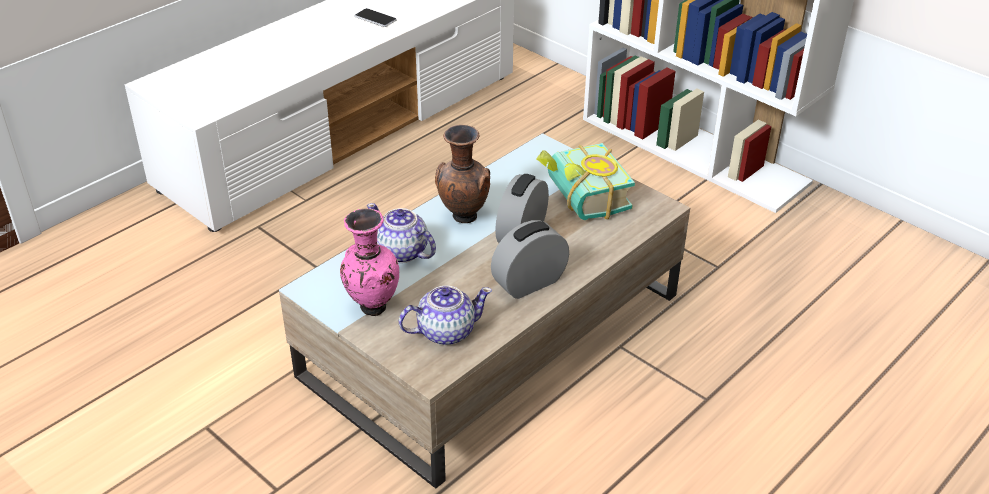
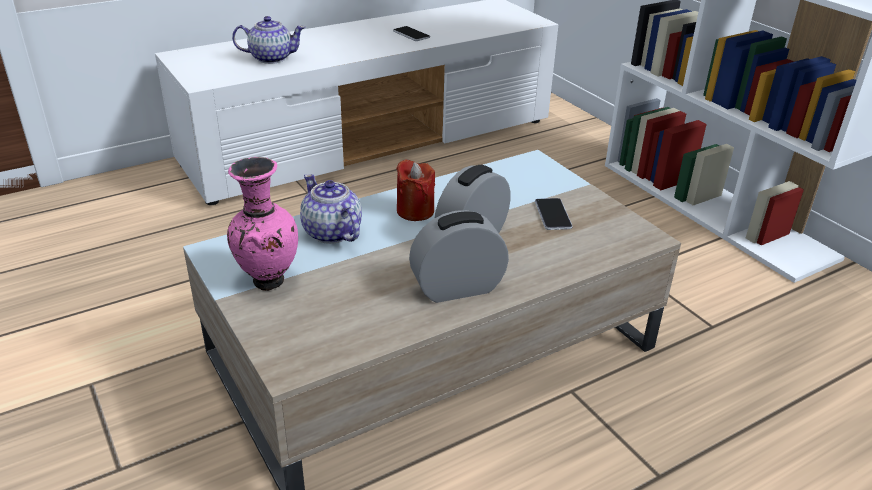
camera: 15 degrees right, 5 degrees down
(445, 331) = (333, 322): teapot -> teapot (271, 58)
(462, 217) = (415, 211): brown vase -> red candle
(580, 200) = (553, 215): book -> phone

